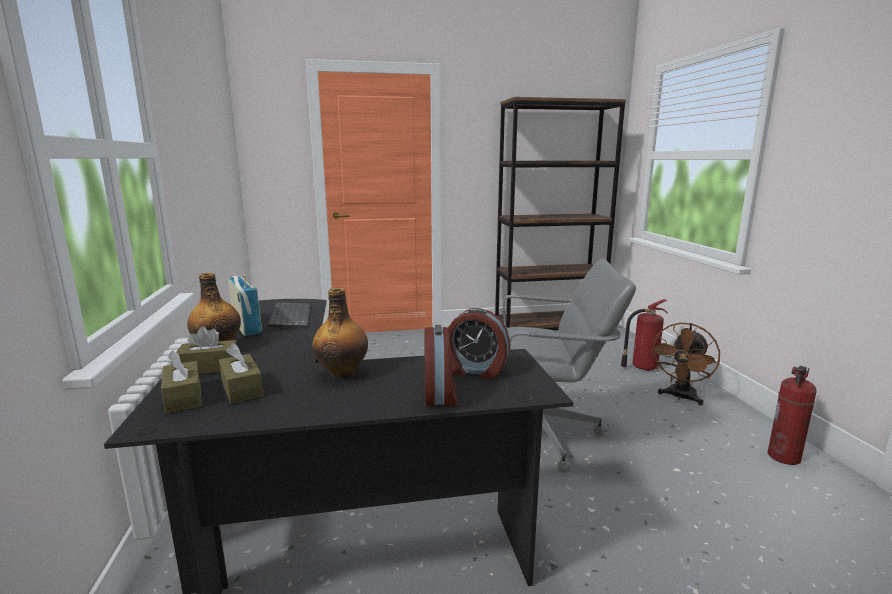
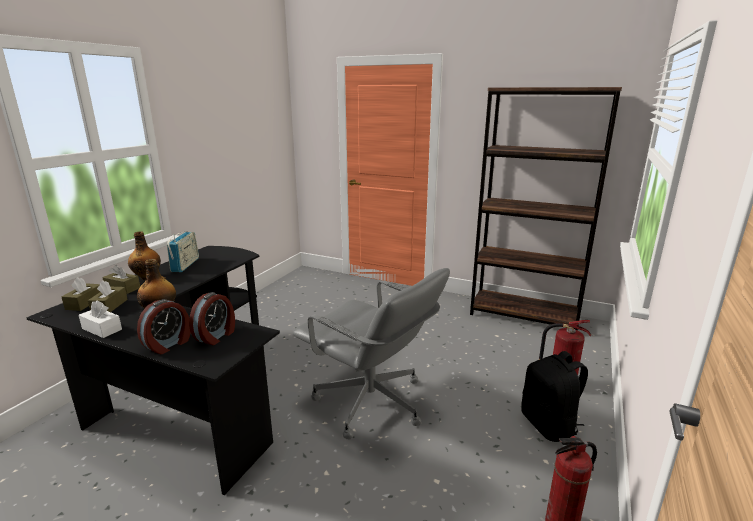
camera: 35 degrees right, 5 degrees up
(289, 317) = (215, 263): keyboard -> none
(300, 411) = (102, 329): none -> white tissue box
(475, 371) = (216, 336): alarm clock -> alarm clock turned 120 degrees counterclockwise
(680, 397) = (549, 425): brown fan -> black backpack

